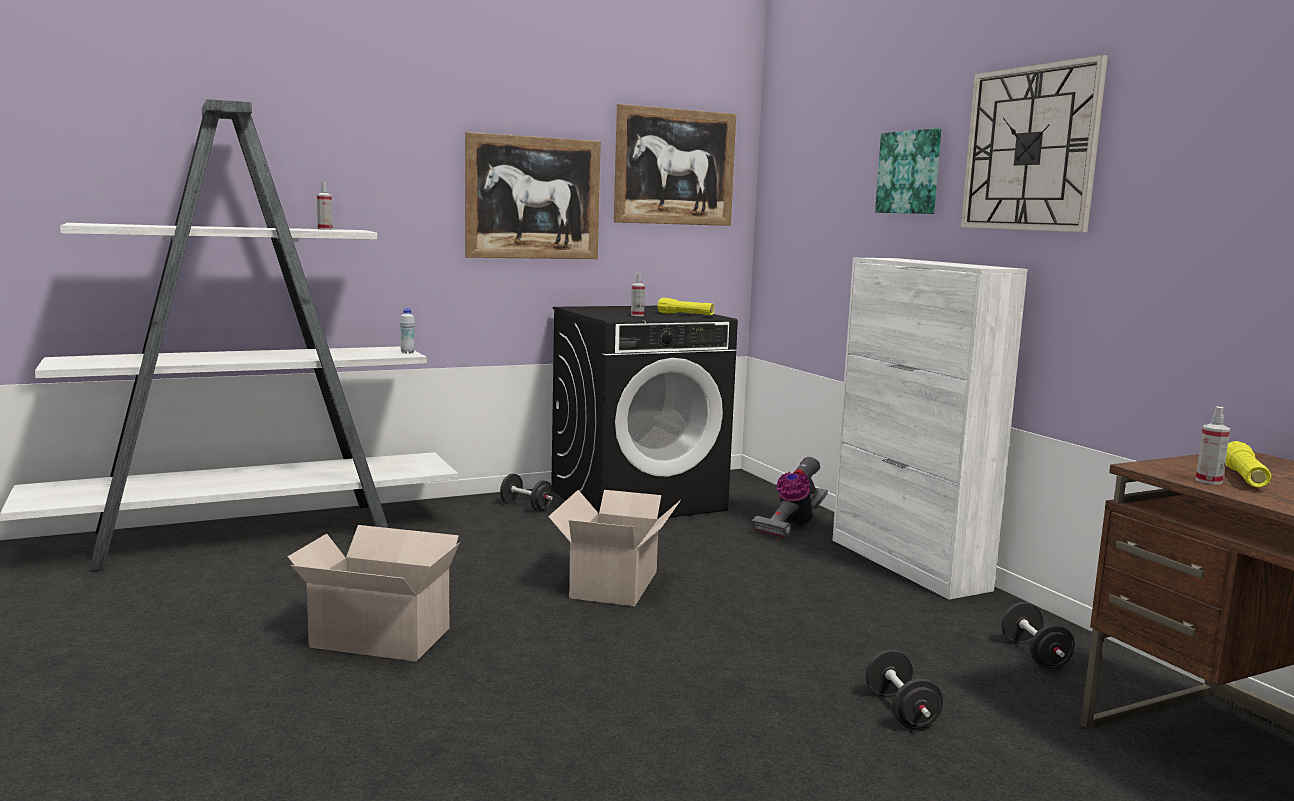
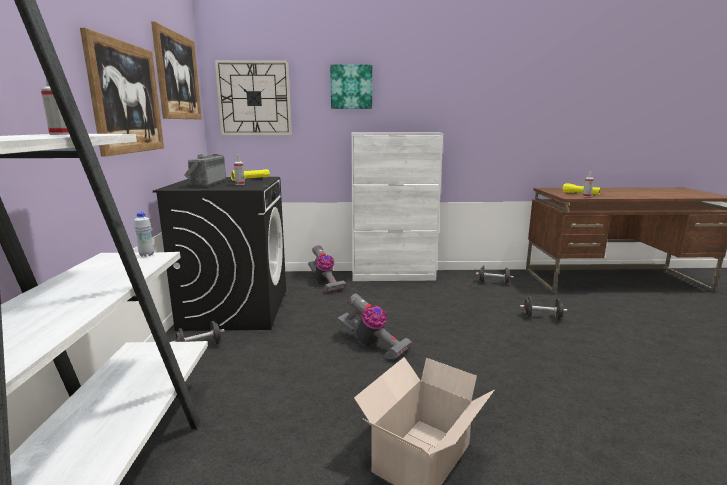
camera: 65 degrees left, 5 degrees up
(616, 583) = (372, 345): cardboard box -> vacuum cleaner
(626, 310) = (206, 183): none -> radio
(1030, 149) = (429, 78): wall clock -> wall clock (254, 98)

